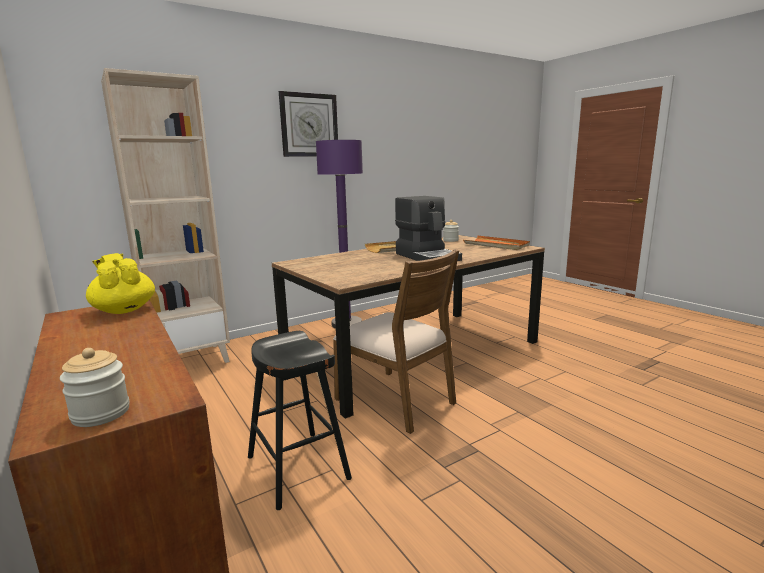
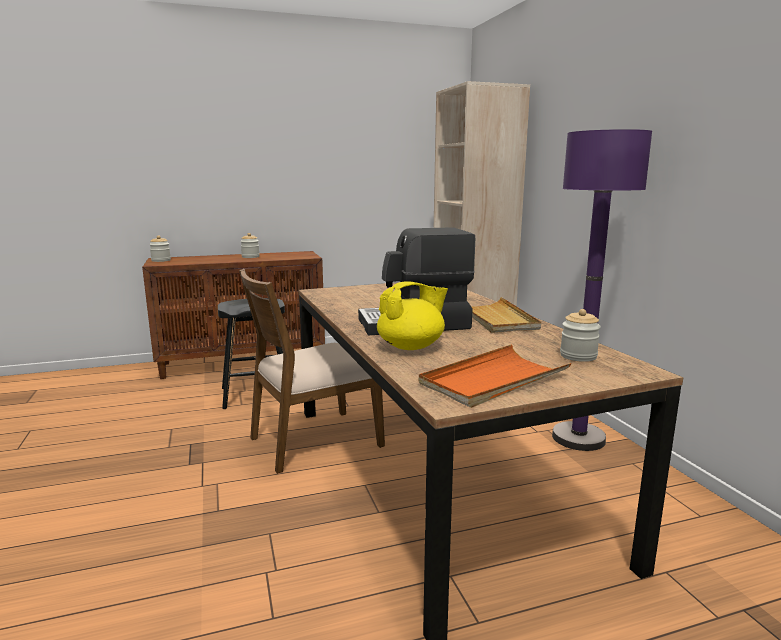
camera: 105 degrees right, 0 degrees up
(102, 337) = (250, 257): none -> jar
(124, 310) = (297, 256): yellow teapot -> yellow teapot (411, 346)
(309, 125) = (635, 106): wall clock -> none

